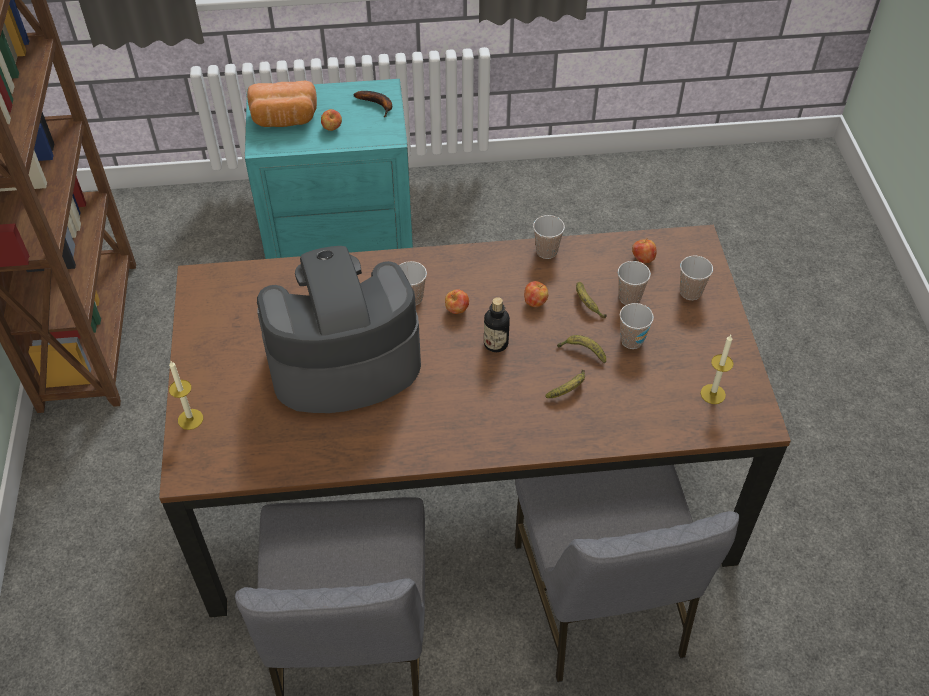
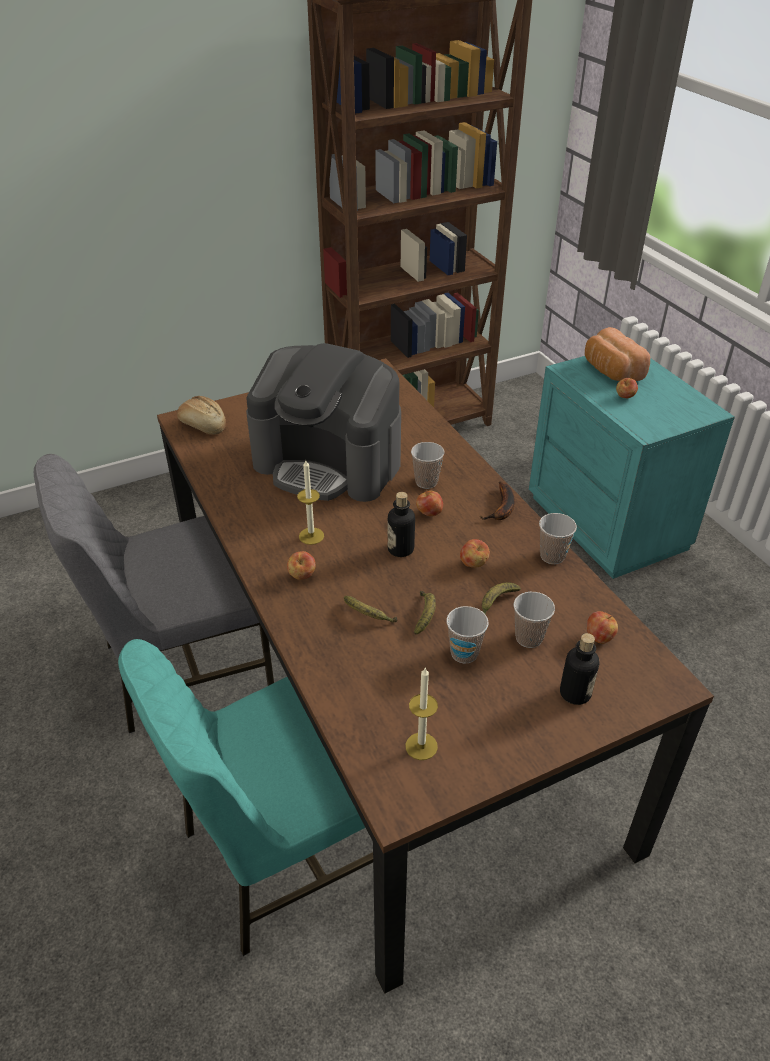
camera: 70 degrees right, 10 degrees down
(190, 419) = (234, 406): candle -> candle (311, 536)
(211, 455) = (203, 425): none -> bread
(343, 362) = (328, 463): coffee machine -> coffee machine turned 150 degrees clockwise
(378, 105) = (683, 413): banana -> banana (502, 508)
(501, 422) = (302, 576): none -> apple
(600, 601) = (287, 850): grey chair -> turquoise chair
(690, 292) = (575, 693): cup -> bottle

